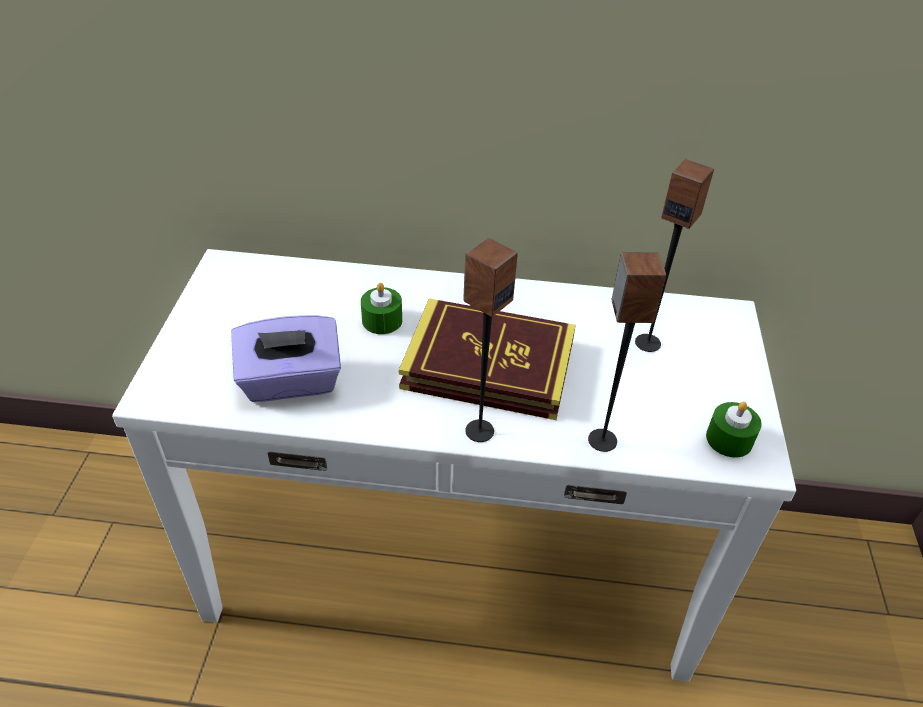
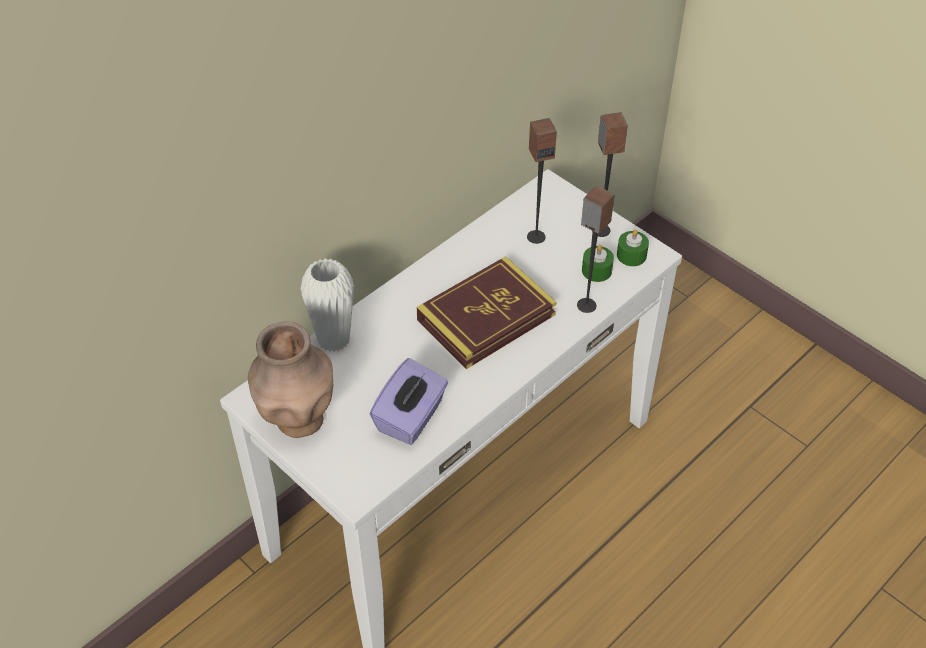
camera: 50 degrees left, 5 degrees up
(221, 306) = (298, 420): none -> brown vase
(344, 277) = (334, 340): none -> white vase
(382, 320) = (397, 344): green candle -> green candle (596, 270)
(479, 430) = (532, 352): speaker -> speaker (600, 230)

